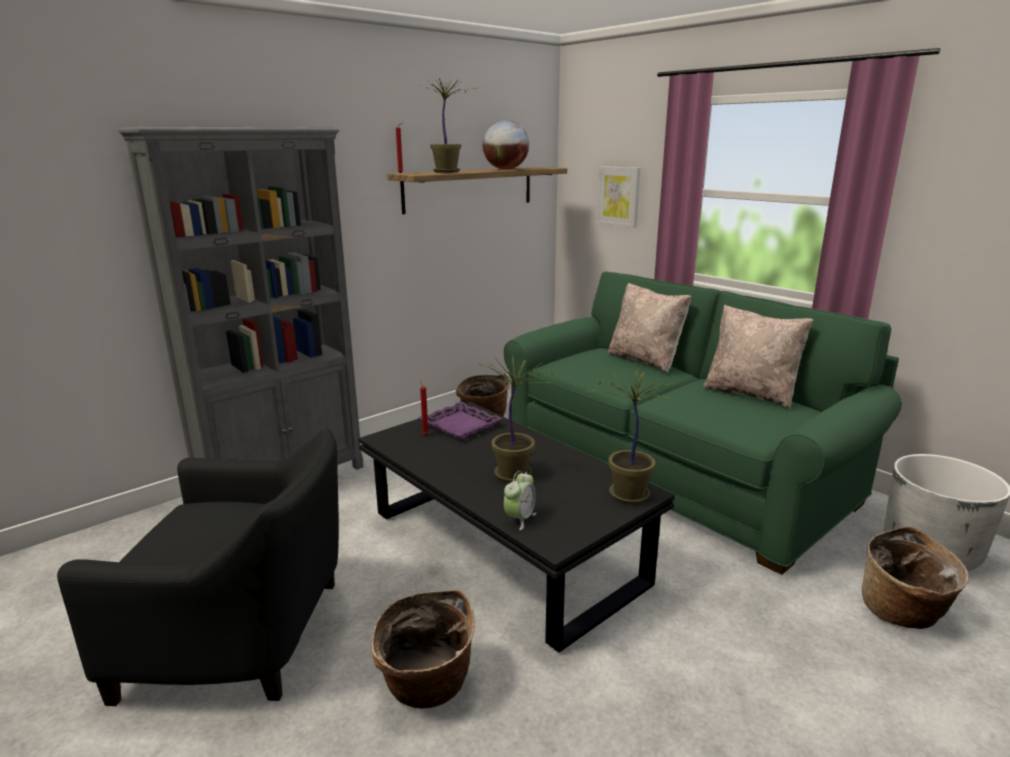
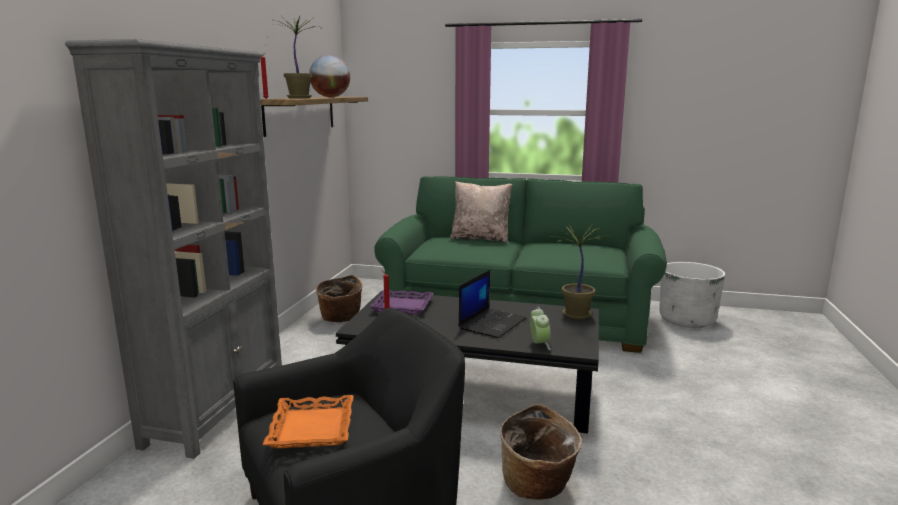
camera: 35 degrees left, 5 degrees down
(189, 529) = (311, 428): none -> orange tray
(514, 474) = (492, 323): potted plant -> laptop
(618, 196) = (410, 118): picture -> none
(750, 393) = (572, 244): beige pillow -> none
(902, 613) = (710, 351): basket -> none

